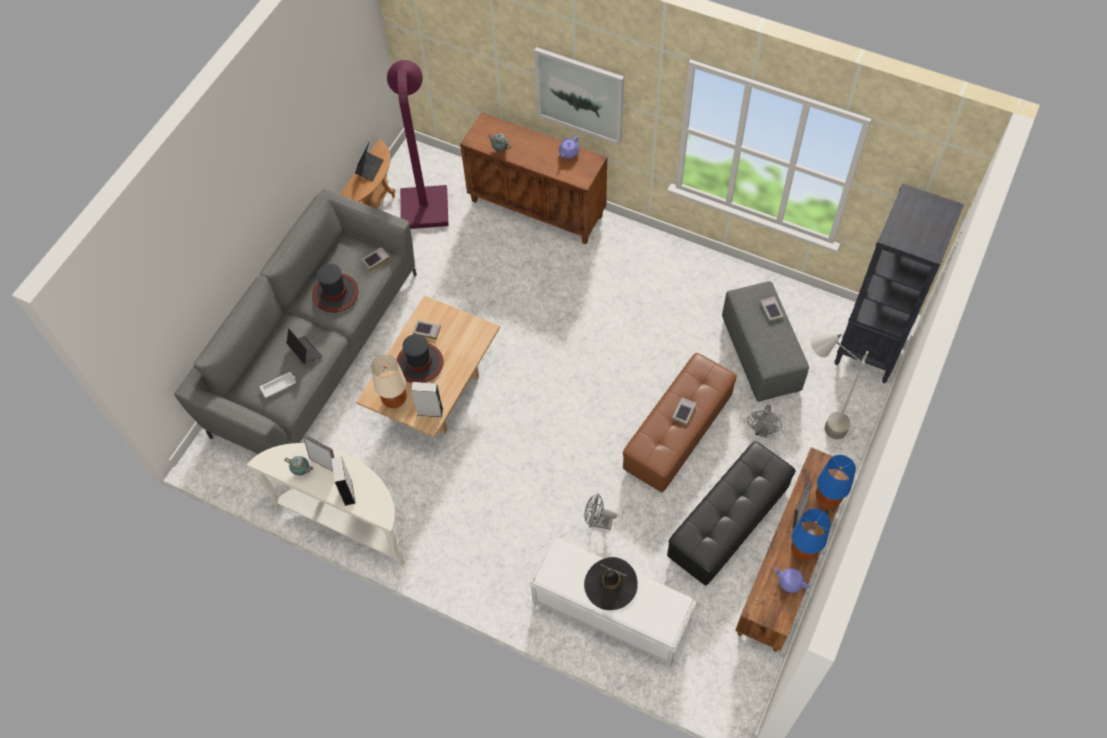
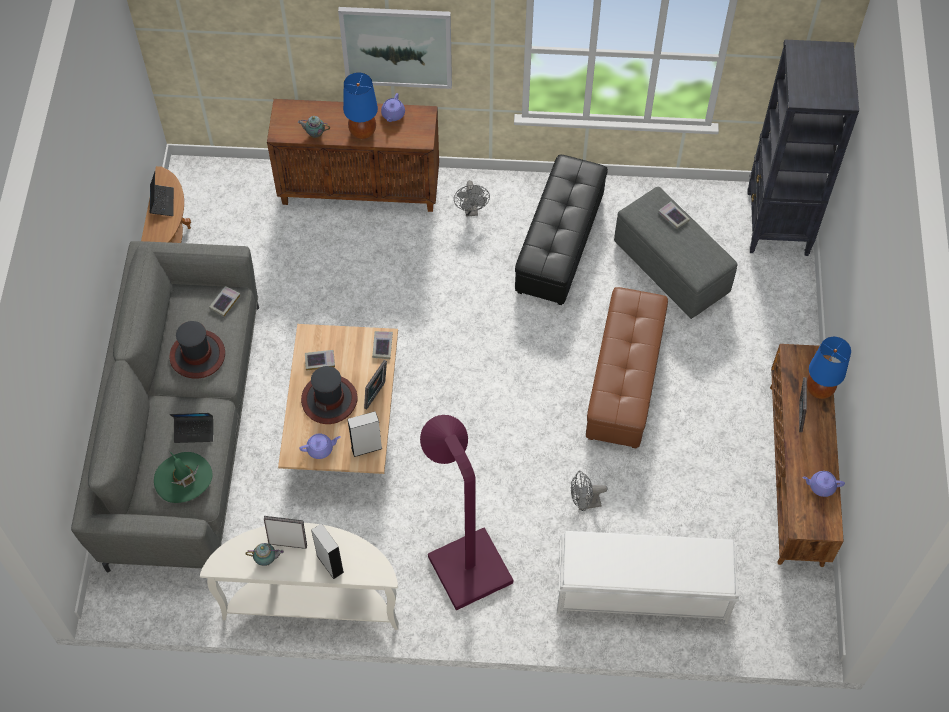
camera: 25 degrees left, 0 degrees up
(279, 385) = (183, 479): white tray -> green hat
(305, 351) = (194, 431): laptop -> laptop turned 150 degrees clockwise
(394, 400) = (320, 449): beige table lamp -> purple teapot
(424, 201) = (227, 221): purple floor lamp -> purple floor lamp (464, 559)
(457, 373) = (376, 396): none -> picture frame
(610, 584) = (645, 557): black hat -> none
(684, 412) = (632, 353): book -> book (382, 346)
(727, 522) = (716, 454): black ottoman -> black ottoman (559, 243)
(762, 431) = (708, 348): grey fan -> grey fan (471, 211)
(803, 551) = (820, 451): blue table lamp -> blue table lamp (363, 132)
(816, 427) = (760, 324): grey floor lamp -> none

